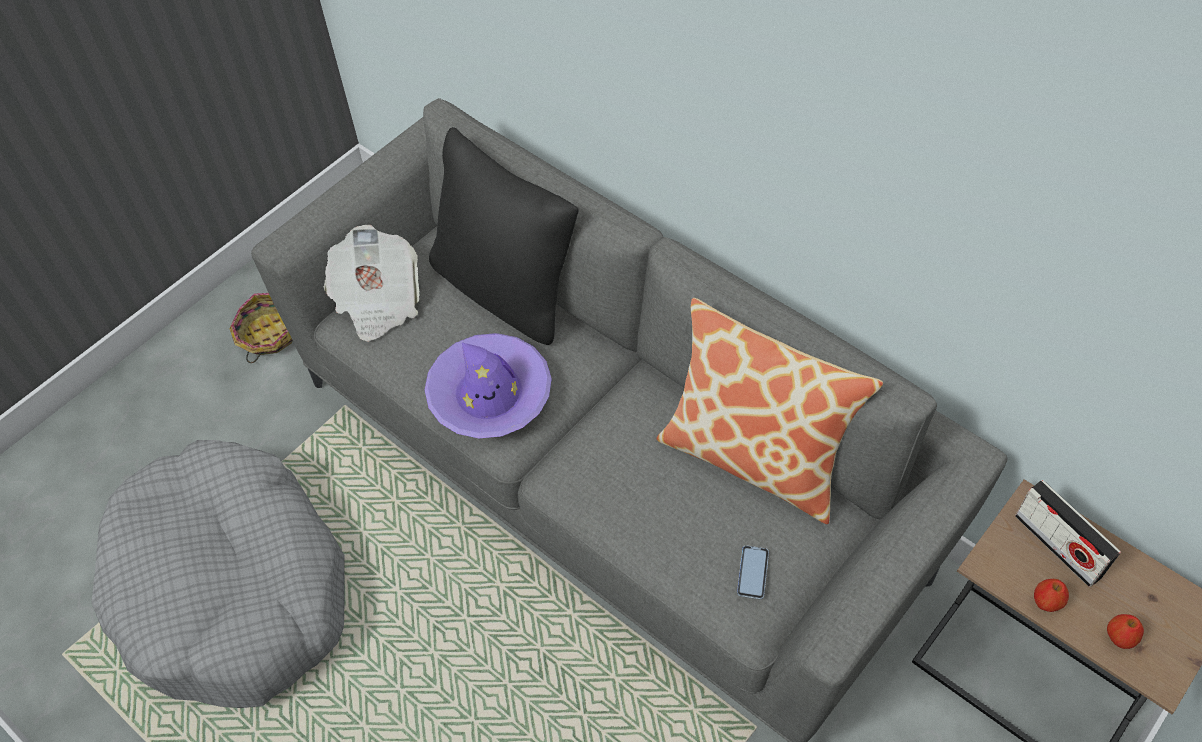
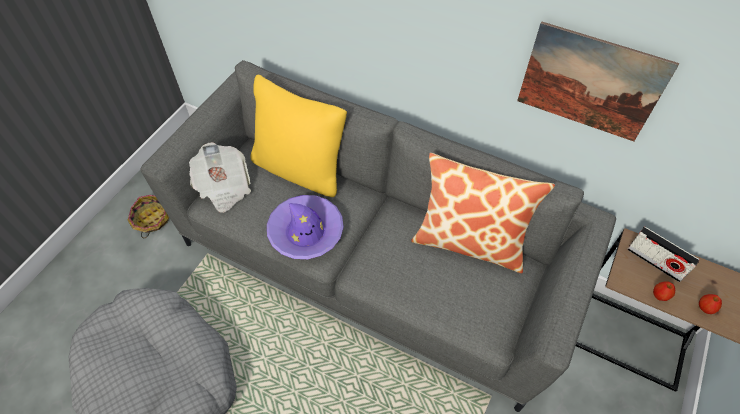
camera: 15 degrees left, 0 degrees up
(506, 290) = (300, 169): black pillow -> yellow pillow
(752, 573) = (488, 310): phone -> none
(954, 224) = (590, 83): none -> picture

